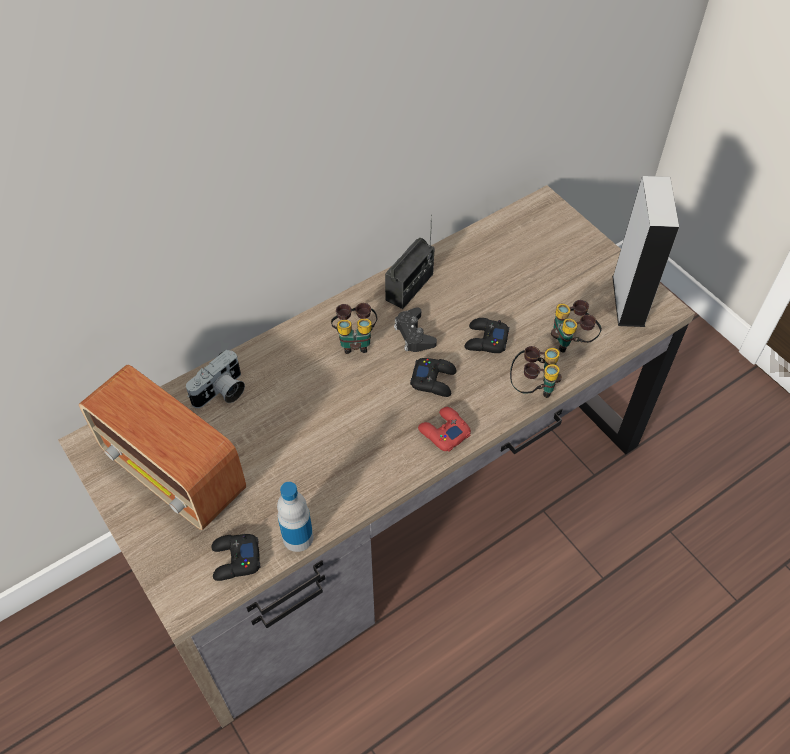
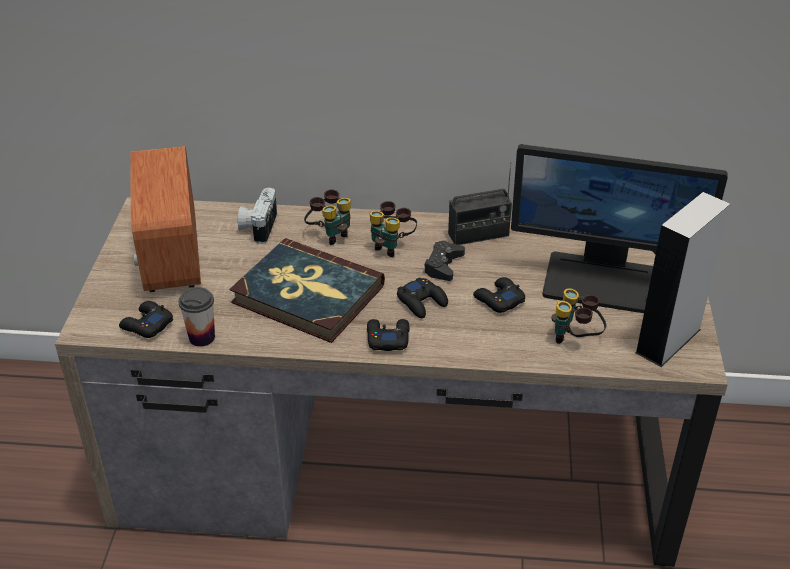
camera: 40 degrees right, 15 degrees down
(221, 393) = (258, 226): camera -> camera turned 105 degrees clockwise
(298, 537) = (202, 337): bottle -> cup
(338, 434) = (307, 294): none -> book
(443, 432) = (387, 338): red game controller -> black game controller
(533, 387) = (500, 351): binoculars -> binoculars (330, 234)
(538, 275) = (602, 281): none -> monitor

